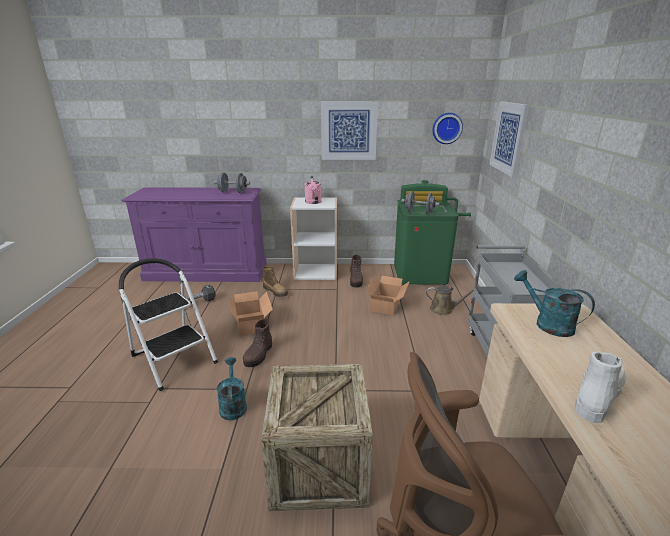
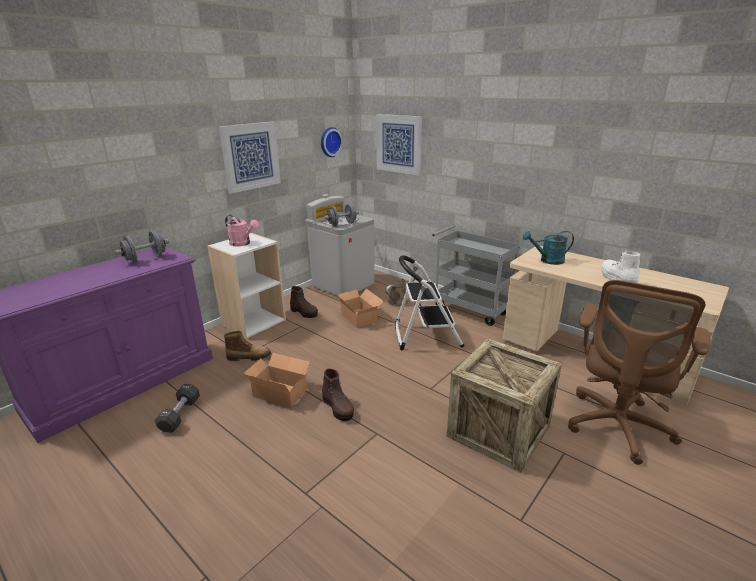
camera: 50 degrees left, 0 degrees up
(173, 358) = (266, 466): step ladder -> step ladder (425, 336)
(233, 405) = (389, 449): turquoise watering can -> none
(421, 275) = (343, 285): green washing machine -> grey washing machine

